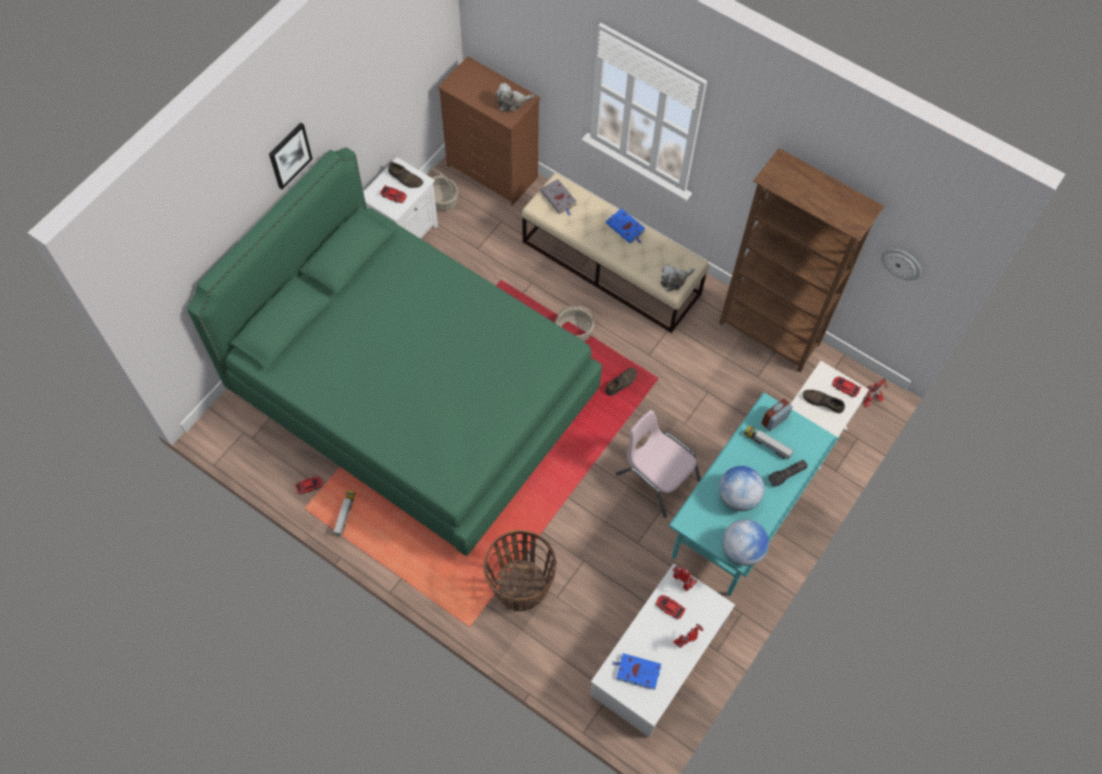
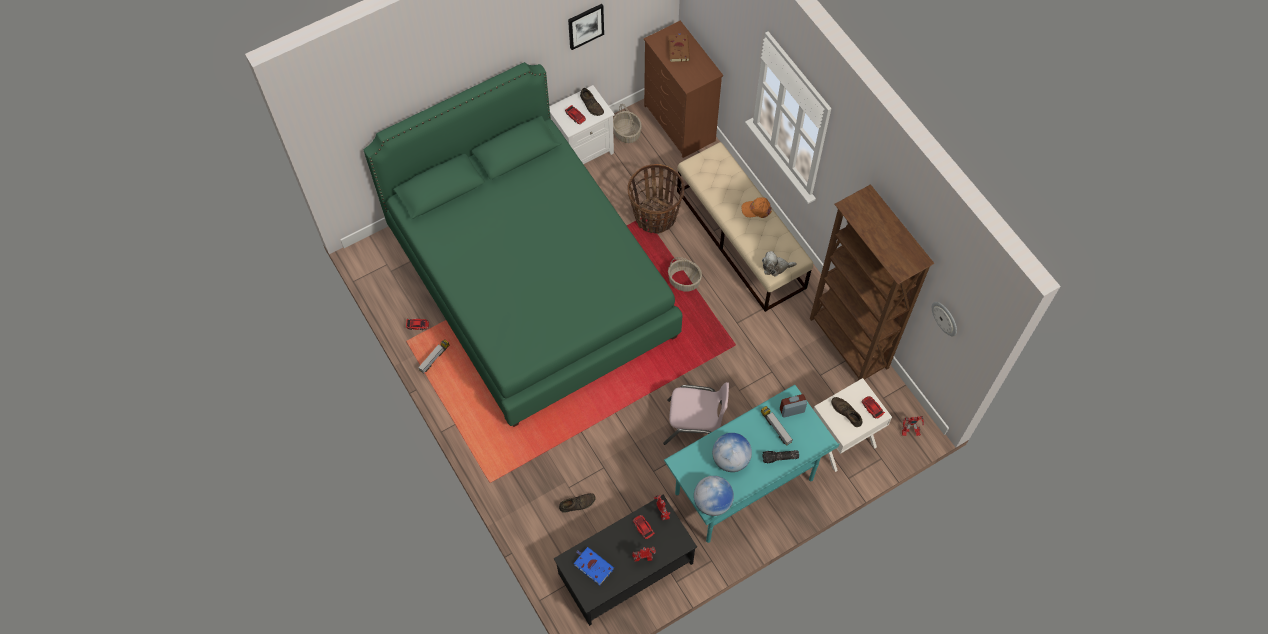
camera: 25 degrees right, 0 degrees up
(289, 155) = (484, 57): picture -> picture (585, 26)
(480, 85) = (678, 49): none -> brown book
(512, 103) = (698, 72): plush toy -> none
(520, 586) = (544, 468): basket -> basket (655, 216)
(559, 199) = (712, 165): grey book -> none
(621, 383) = (702, 337): brown shoe -> brown shoe (577, 504)
(626, 228) = (756, 209): blue book -> orange cap
(657, 477) = (695, 425): pink chair -> pink chair turned 120 degrees clockwise
(657, 660) = (625, 569): white coffee table -> black coffee table

